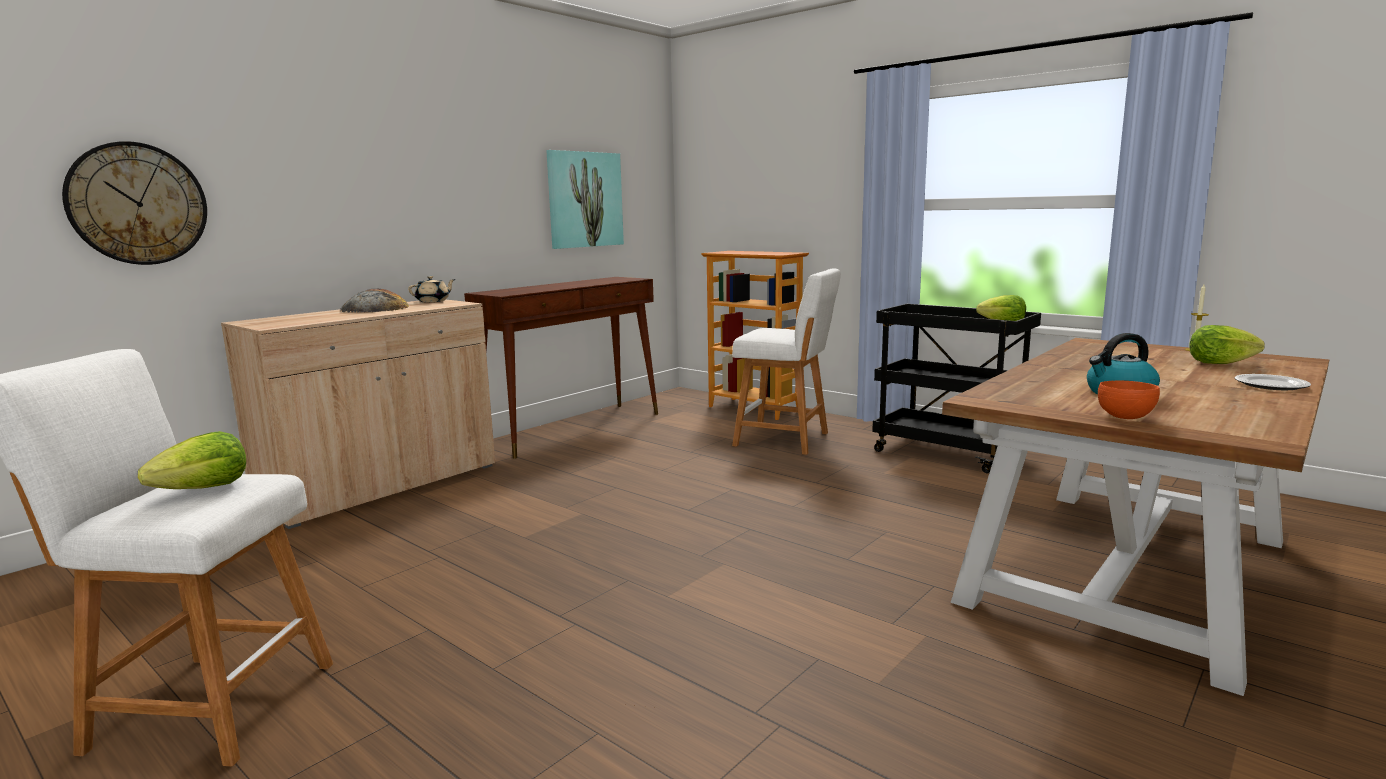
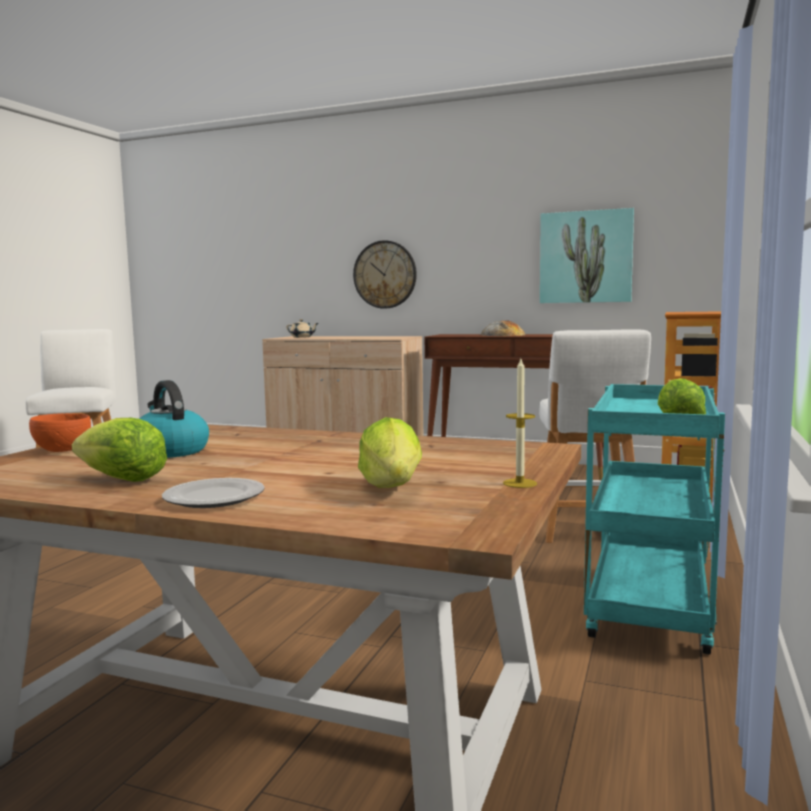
camera: 70 degrees right, 5 degrees down
(137, 204) = (265, 269): wall clock -> wall clock (385, 274)
(205, 489) = (69, 388): lettuce -> lettuce (122, 480)
(375, 308) = (358, 337): bread -> bread (502, 335)
(433, 301) = (403, 336): beige teapot -> beige teapot (302, 337)
(950, 454) = (651, 611): black cart -> turquoise cart

